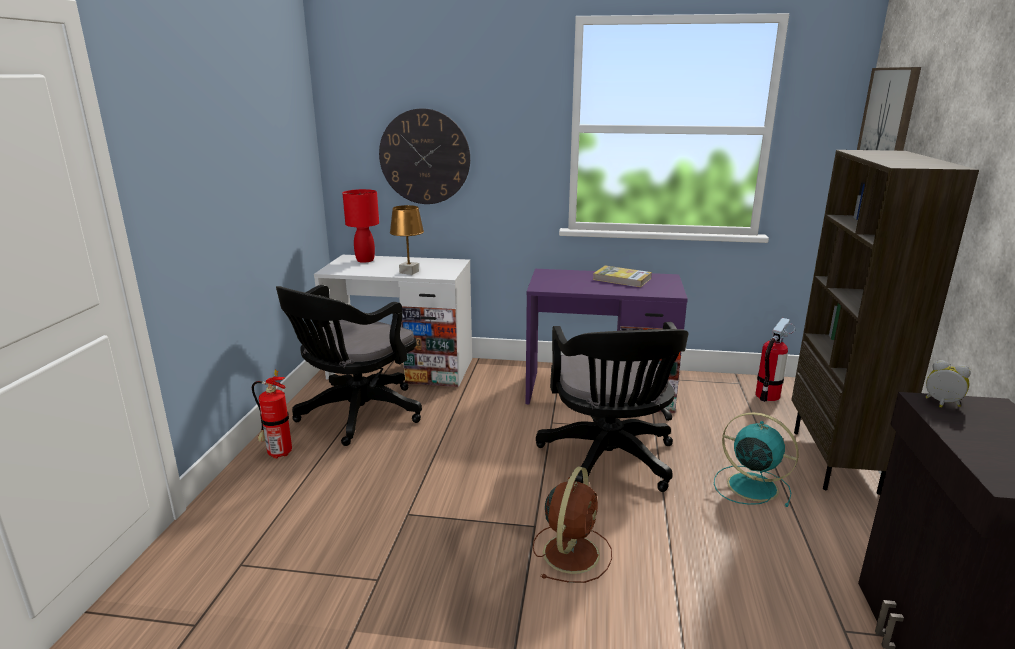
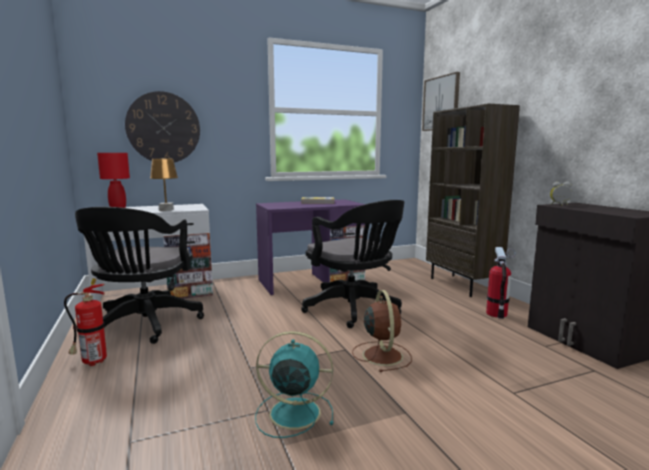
camera: 30 degrees left, 10 degrees down
(750, 486) = (437, 303): turquoise fan -> turquoise fan (292, 413)
(767, 395) = (401, 267): fire extinguisher -> fire extinguisher (496, 314)

